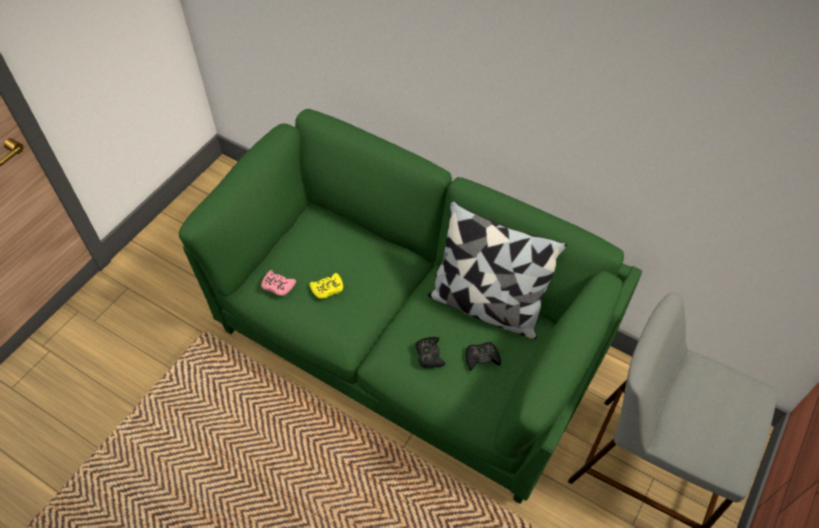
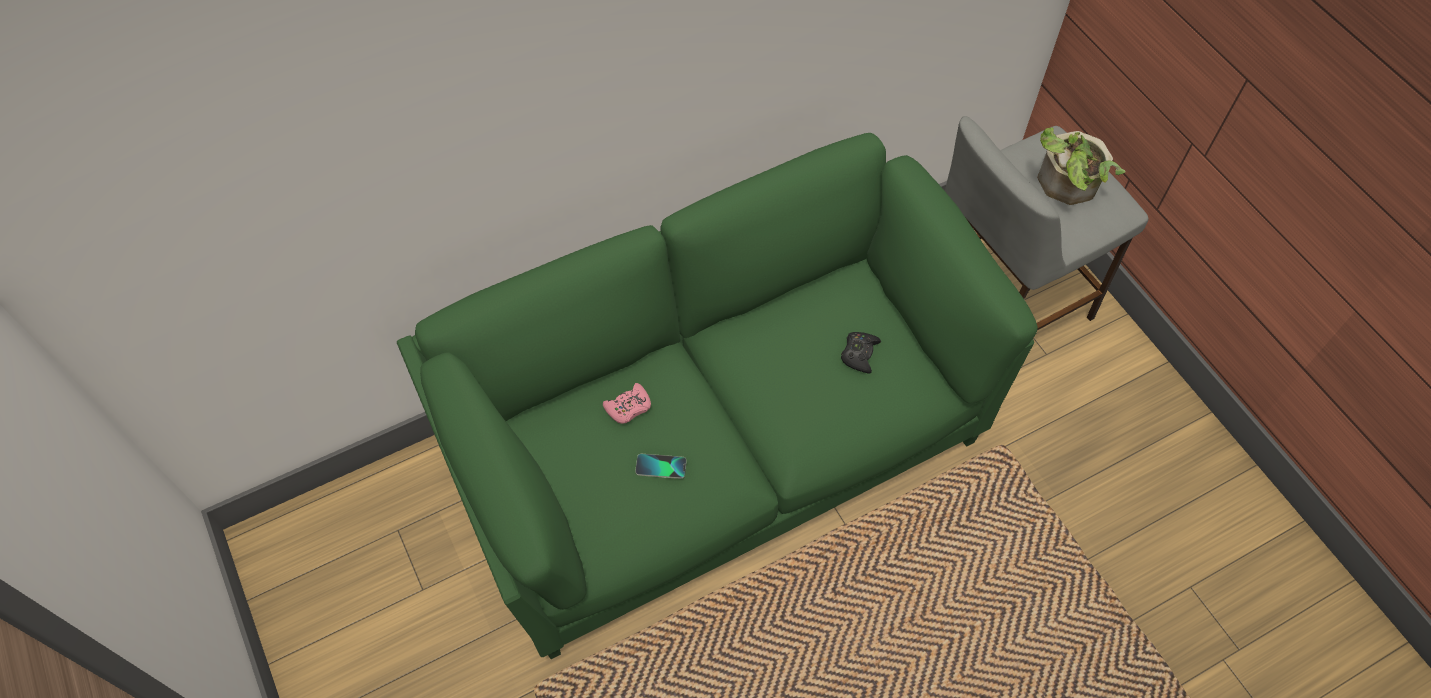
camera: 60 degrees left, 5 degrees up
(278, 286) = (617, 523): pink game controller -> pink game controller (628, 407)
(327, 289) = (661, 467): yellow game controller -> phone
(429, 355) = (823, 403): black game controller -> none
(486, 305) = (791, 313): pillow -> none
(716, 418) = (1066, 187): none -> potted plant

